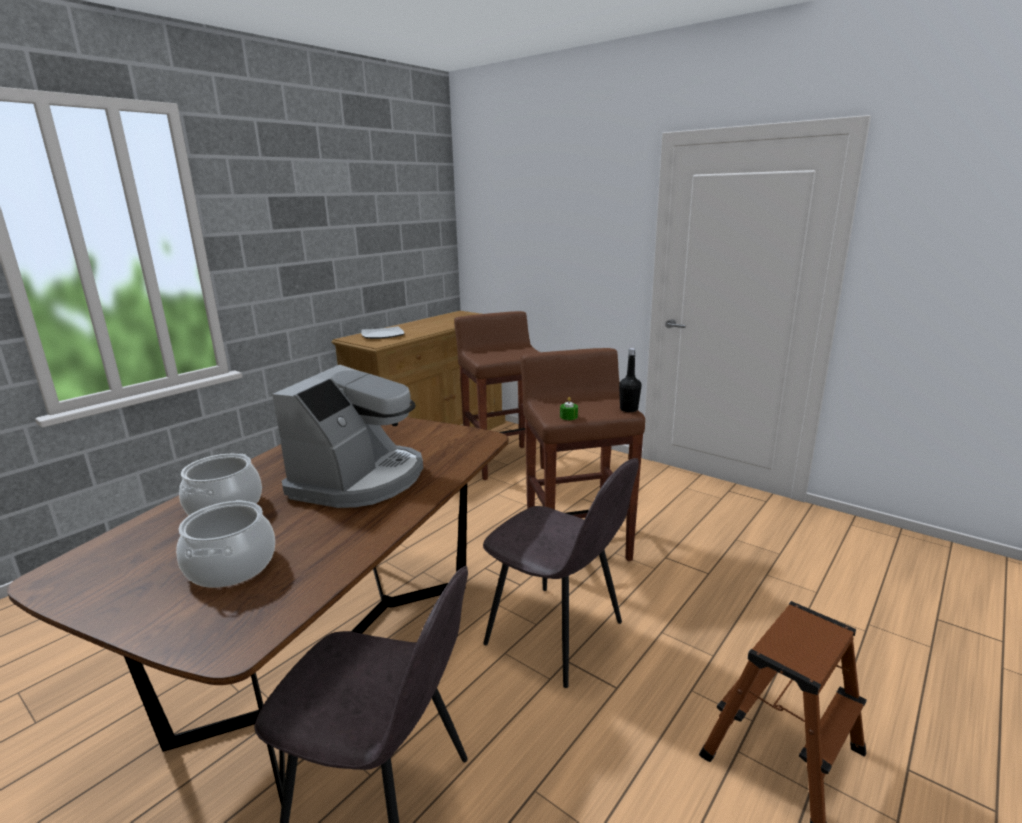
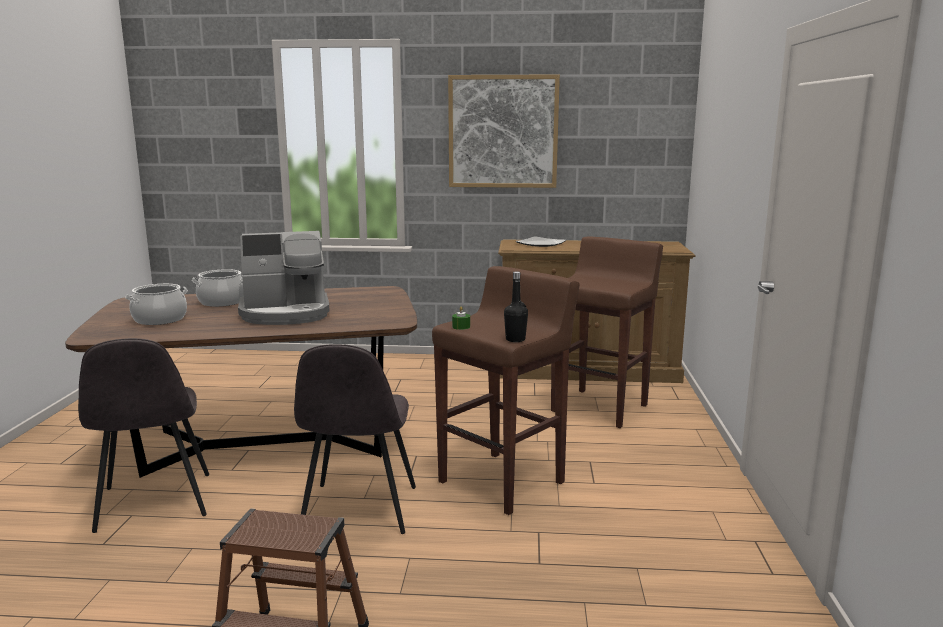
camera: 55 degrees right, 5 degrees down
(314, 223) = (503, 132): none -> picture

